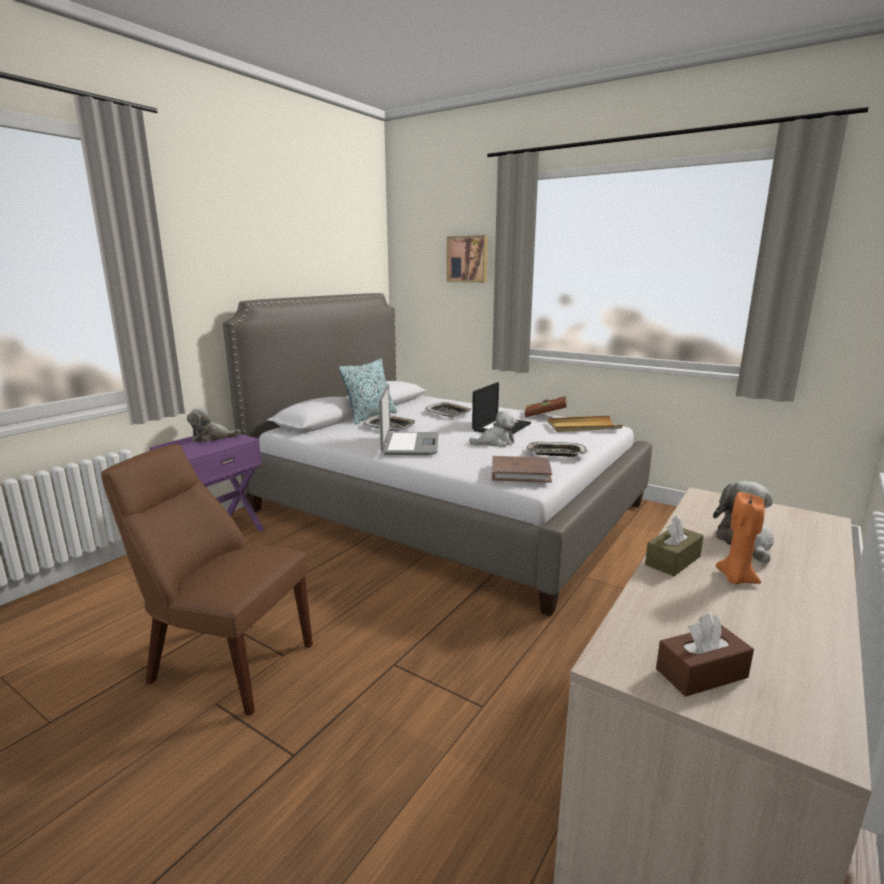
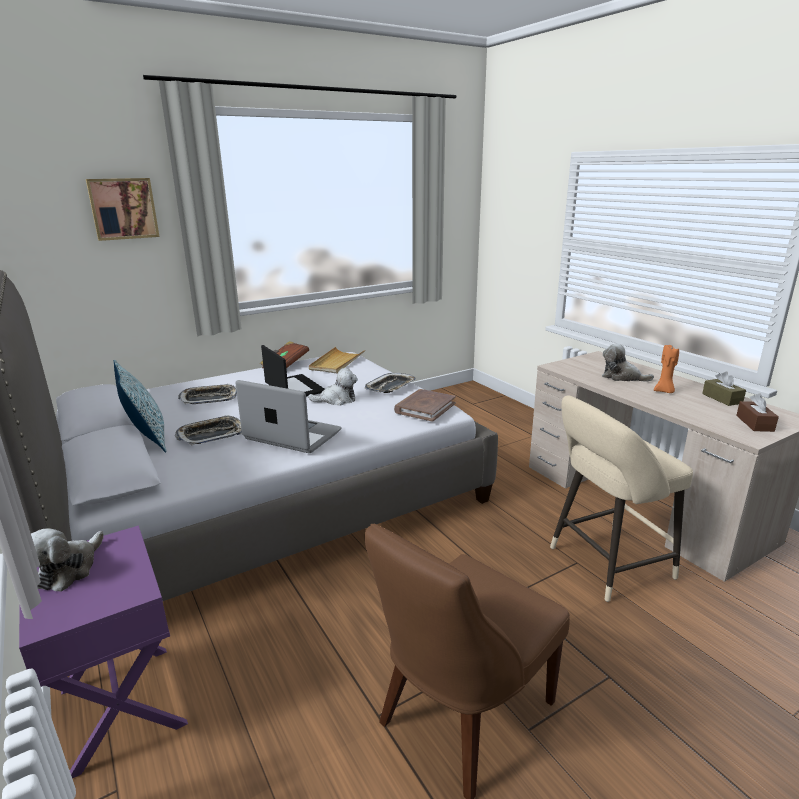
camera: 65 degrees left, 5 degrees up
(495, 443) = (337, 400): plush toy -> plush toy turned 75 degrees clockwise
(496, 734) = (605, 564): none -> beige stool
(672, 561) = (642, 397): brown tissue box -> brown tissue box (722, 398)

